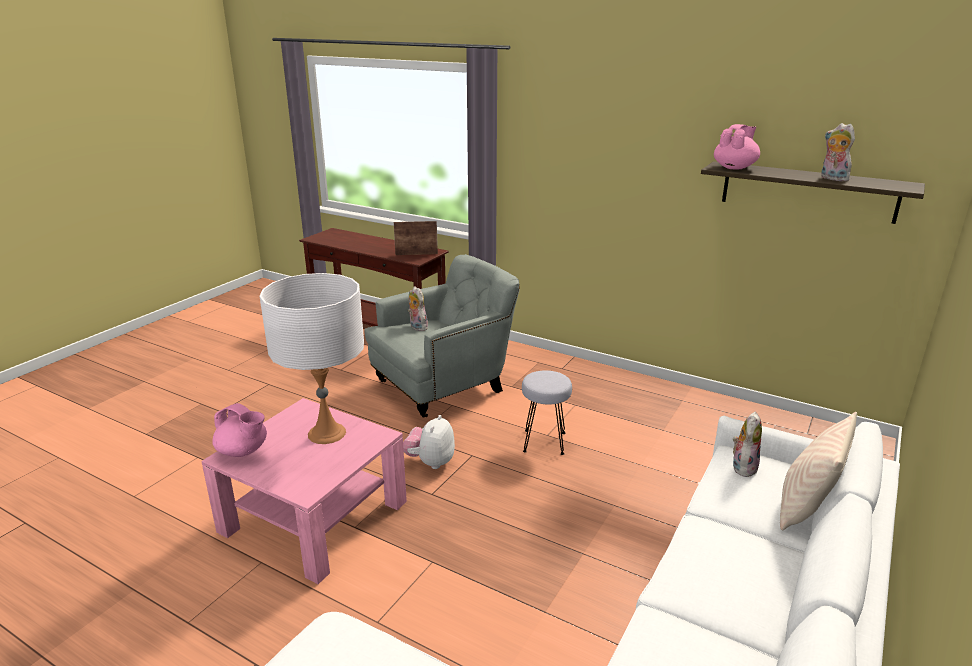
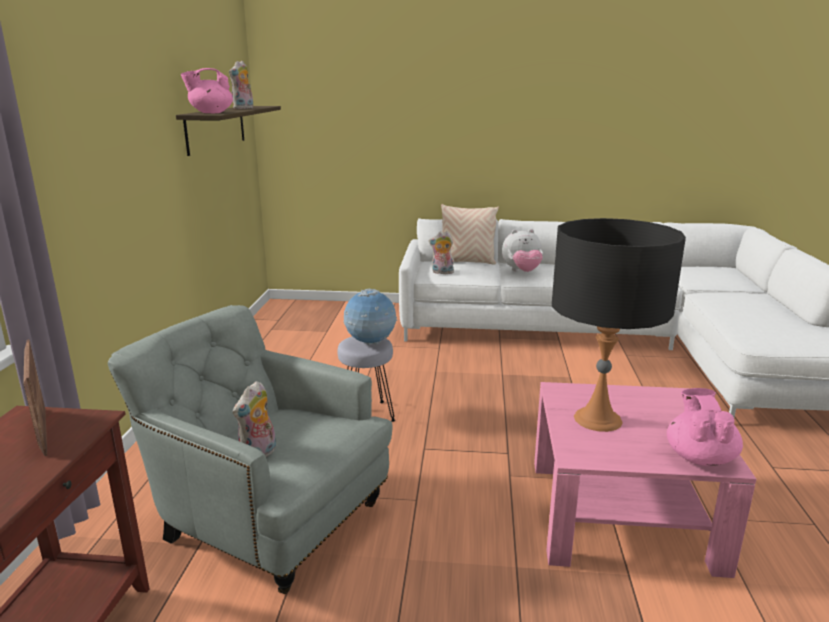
camera: 115 degrees left, 5 degrees down
(327, 433) = (597, 419): white table lamp -> black table lamp
(430, 462) = (459, 470): plush toy -> plush toy (522, 272)
(543, 381) = (370, 343): none -> globe
(735, 168) = (210, 113): pink teapot -> pink teapot turned 45 degrees counterclockwise

